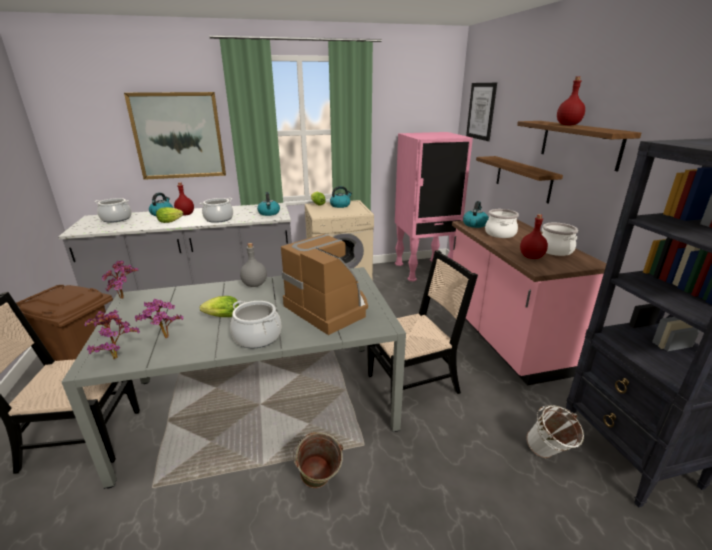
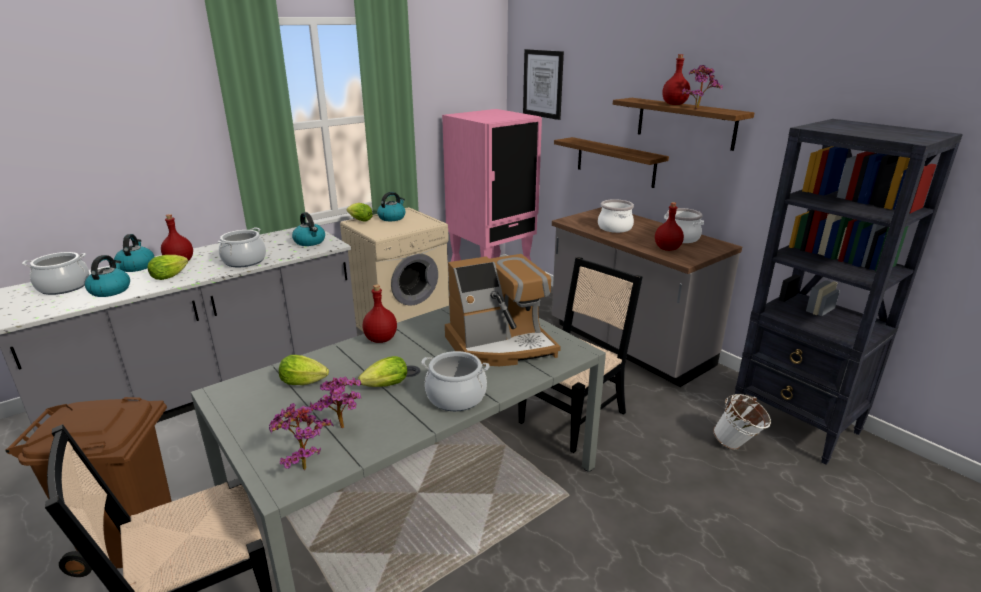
camera: 25 degrees left, 0 degrees up
(125, 298) = (214, 396): potted plant -> potted plant (698, 108)
(178, 136) = (140, 142): picture -> none
(180, 302) = (306, 383): none -> lettuce
(255, 285) = (381, 339): grey bottle -> red bottle
(319, 485) = (554, 550): green bucket -> none
(329, 307) = (501, 345): coffee machine -> coffee machine turned 135 degrees clockwise
(474, 224) = (579, 220): kettle -> kettle (110, 290)
(503, 338) = (628, 346): pink counter -> grey counter

